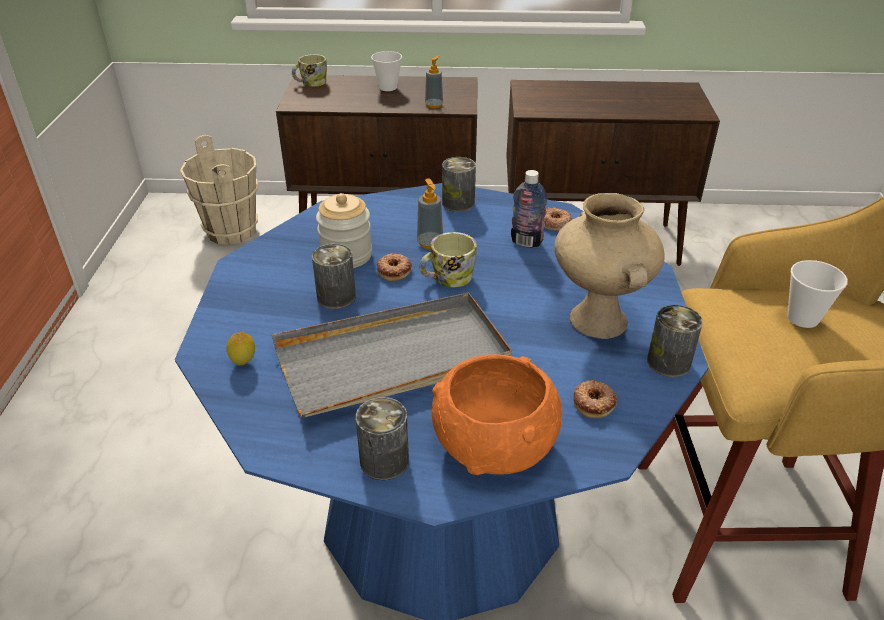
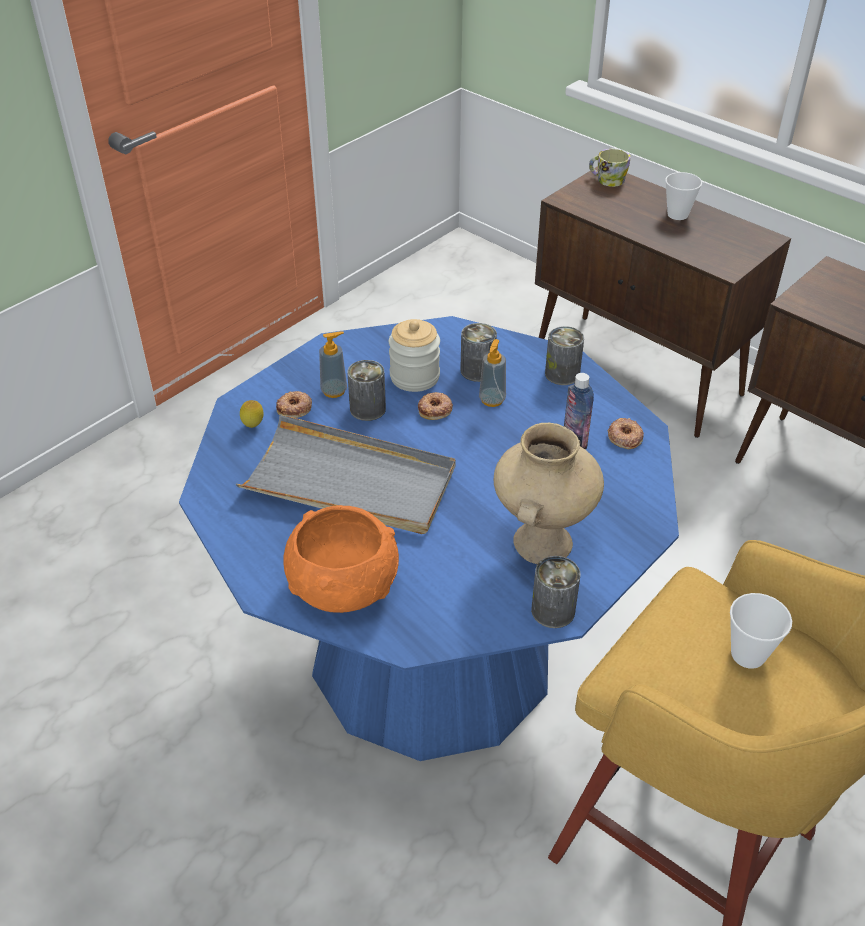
camera: 40 degrees right, 5 degrees up
(232, 231) = (496, 300): beige bucket -> none
(384, 460) = (262, 549): can -> can (477, 370)
(434, 105) = (700, 254): soap dispenser -> soap dispenser (334, 391)
(447, 278) = (467, 438): mug -> none
(594, 402) = (450, 602): donut -> donut (295, 408)

